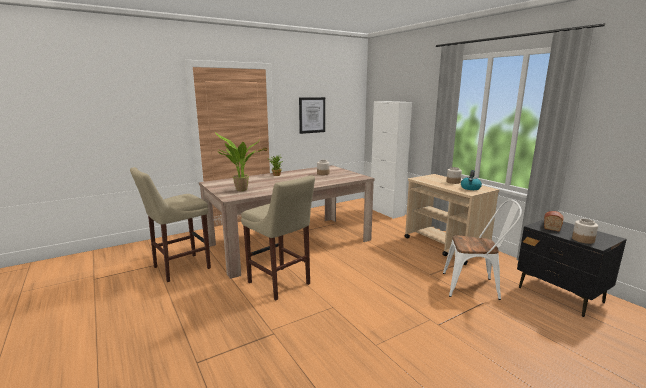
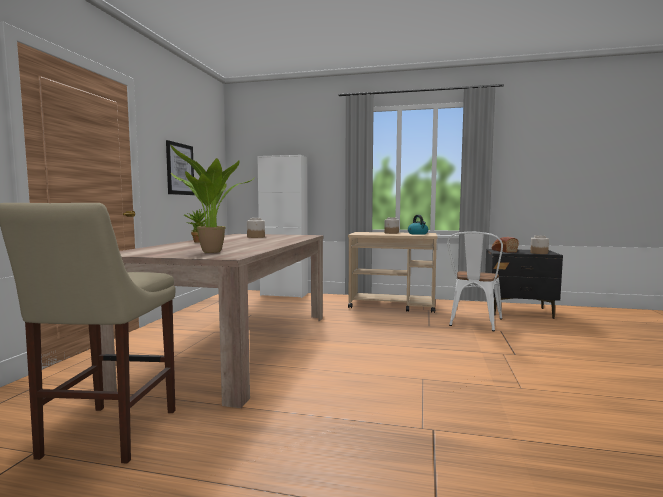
camera: 45 degrees left, 10 degrees down
(280, 284) = (324, 384): beige stool -> none
(475, 287) = (473, 323): white chair -> white chair turned 150 degrees clockwise

